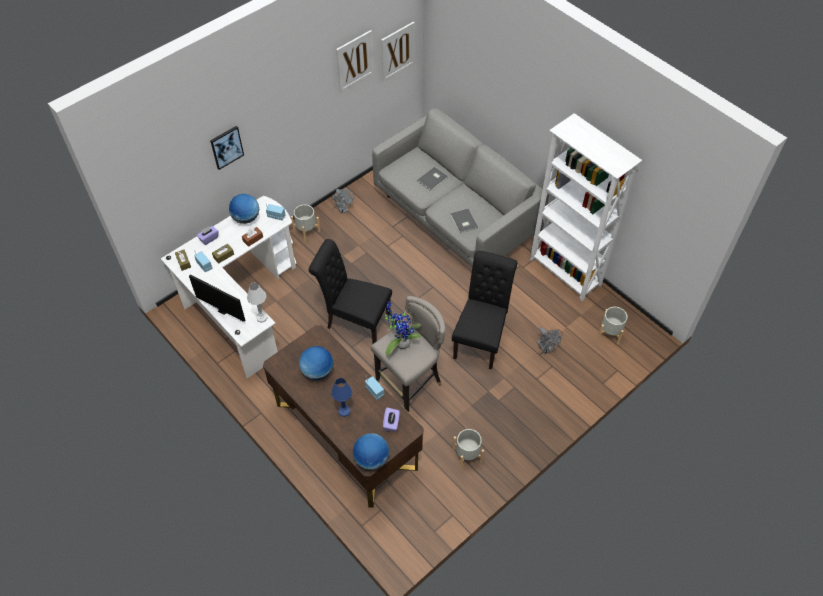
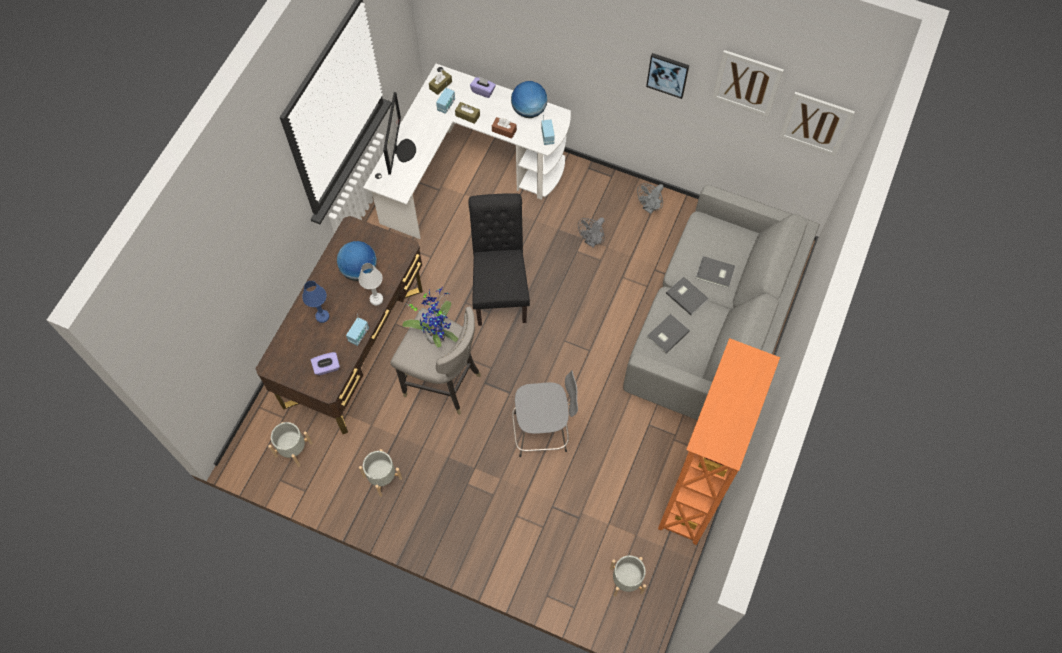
camera: 65 degrees right, 10 degrees up
(226, 147) = (546, 29): picture -> picture (668, 74)
(261, 318) = (406, 188): white table lamp -> white table lamp (376, 299)
(306, 231) = (597, 186): grey planter -> grey planter (293, 449)
(371, 459) = (277, 367): globe -> none
(441, 200) = (687, 295): none -> grey book
(481, 338) = (543, 432): black chair -> grey stool
(546, 348) = (564, 511): grey fan -> grey fan (592, 241)
(565, 273) = (692, 493): white bookcase -> orange bookcase

